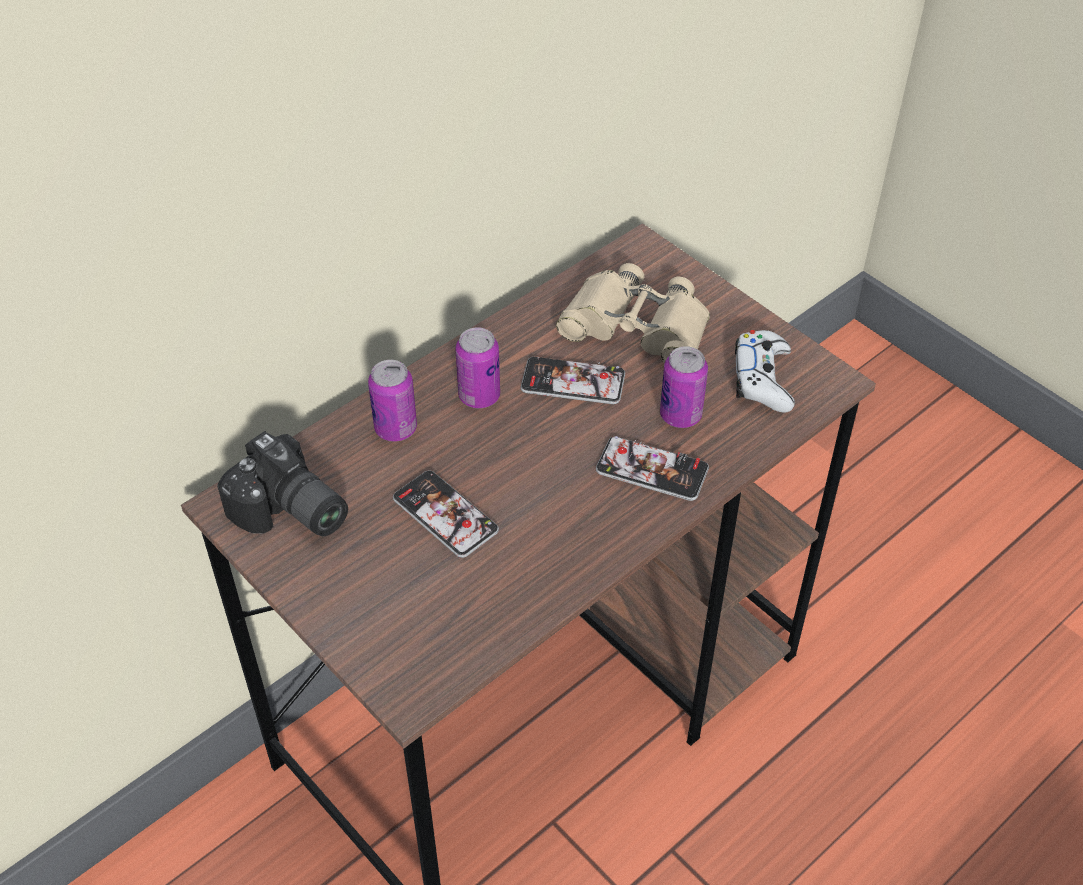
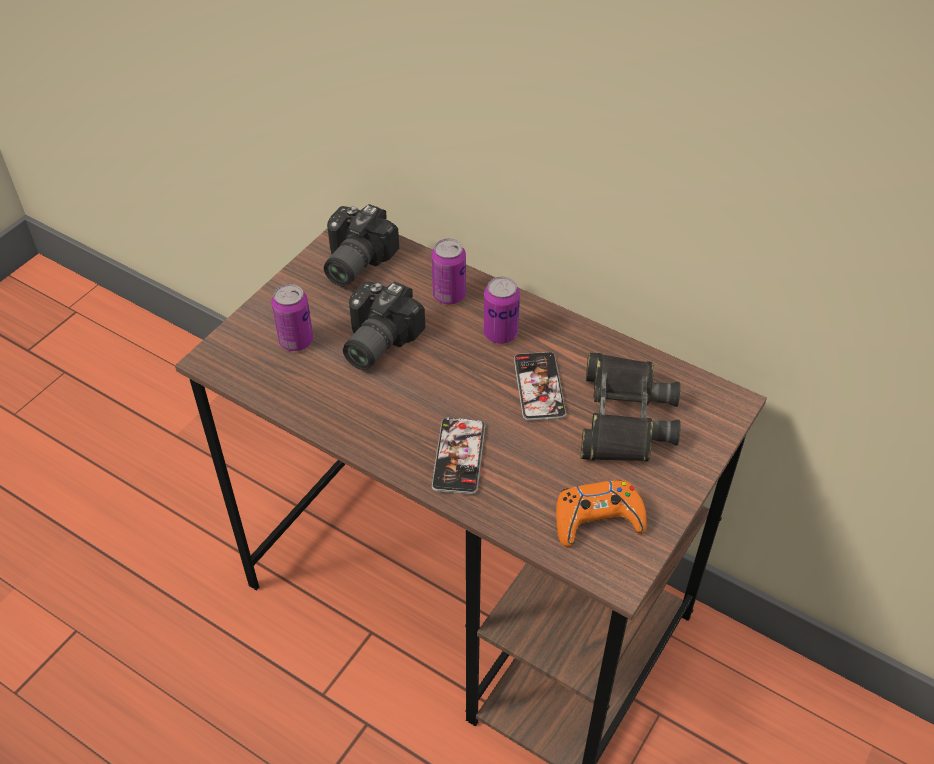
camera: 75 degrees right, 0 degrees up
(445, 515) = (374, 341): phone -> camera
(637, 327) = (624, 417): beige binoculars -> black binoculars
(680, 415) = (528, 465): can -> can (296, 341)
(762, 379) = (597, 519): white game controller -> orange game controller

